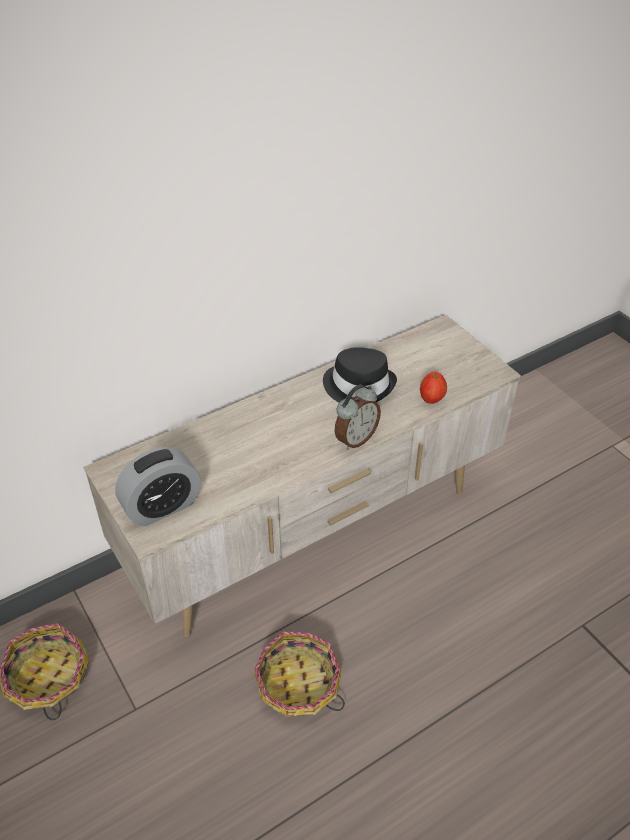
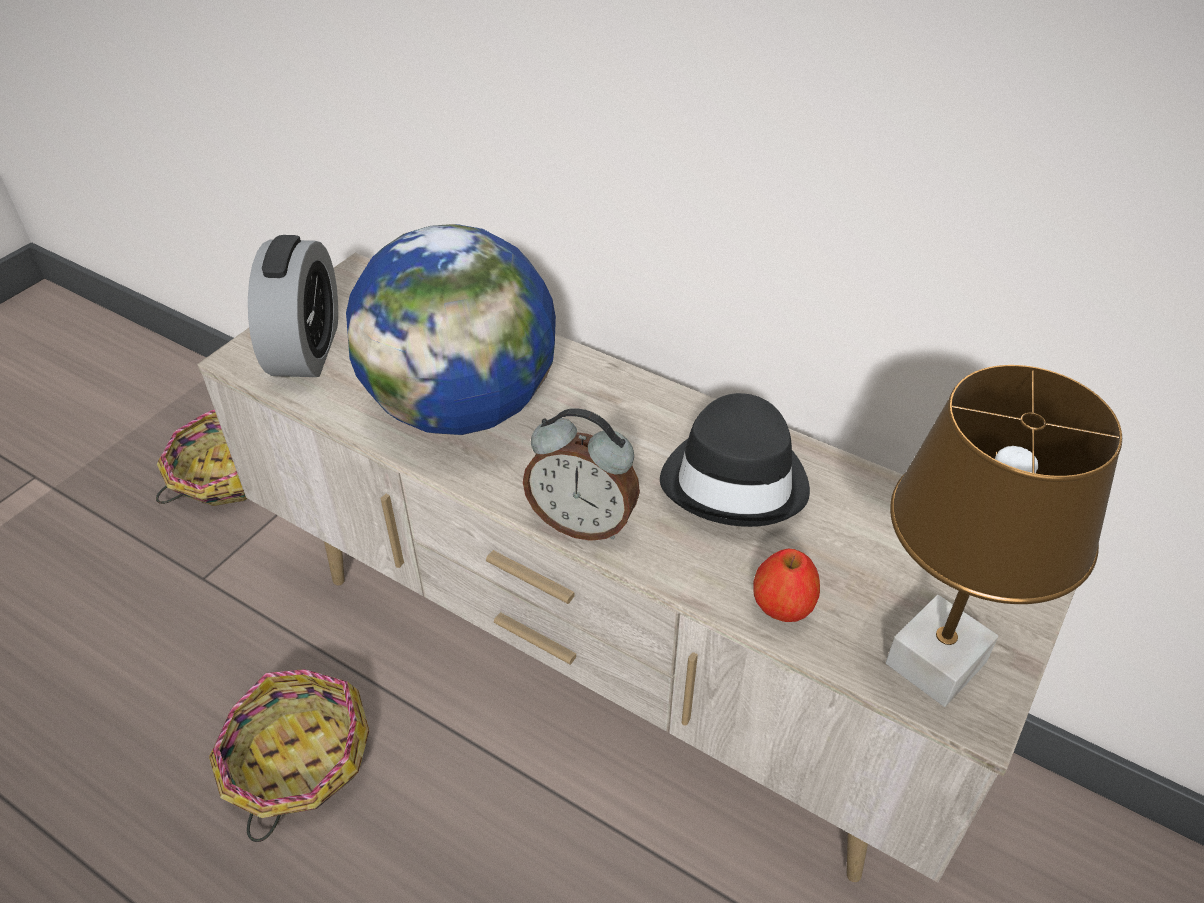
camera: 65 degrees right, 0 degrees up
(162, 506) = (306, 350): alarm clock -> alarm clock turned 120 degrees counterclockwise
(254, 457) = (462, 408): none -> globe
(473, 372) = (935, 661): none -> brown table lamp

